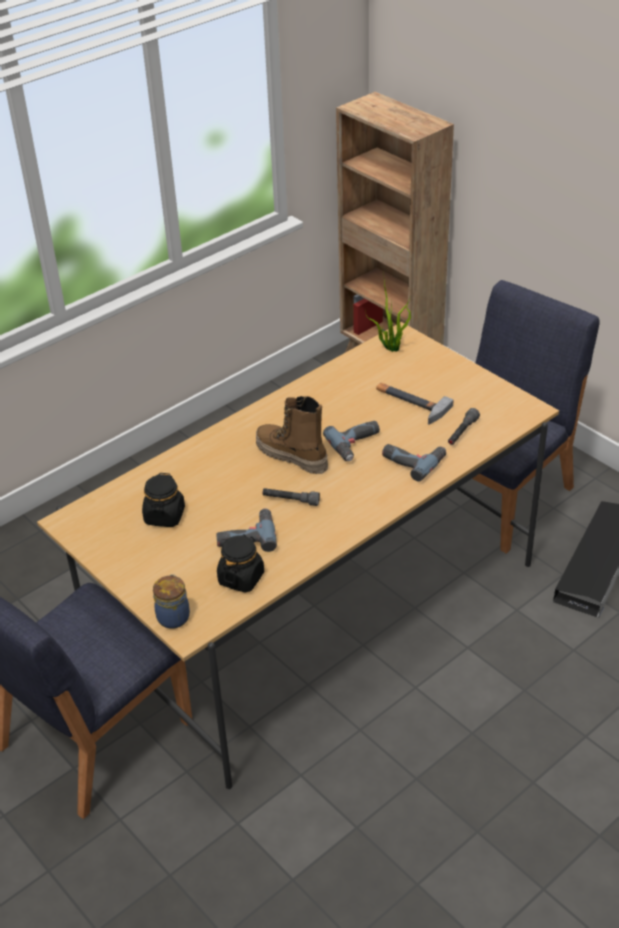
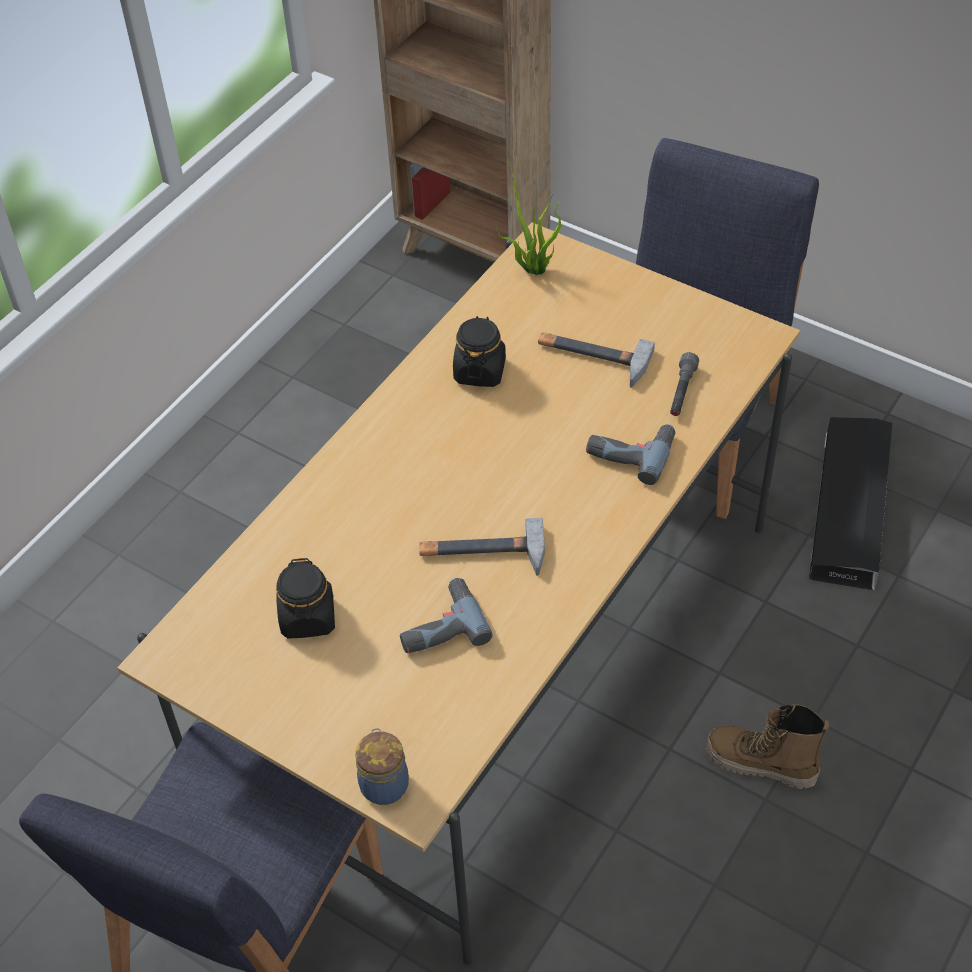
camera: 15 degrees left, 10 degrees up
(241, 578) = (458, 697): black jar -> black jar (479, 371)
(290, 500) = (482, 553): grey flashlight -> hammer
(291, 457) = (456, 479): boot -> boot (760, 765)
(357, 445) = (543, 441): power drill -> none

